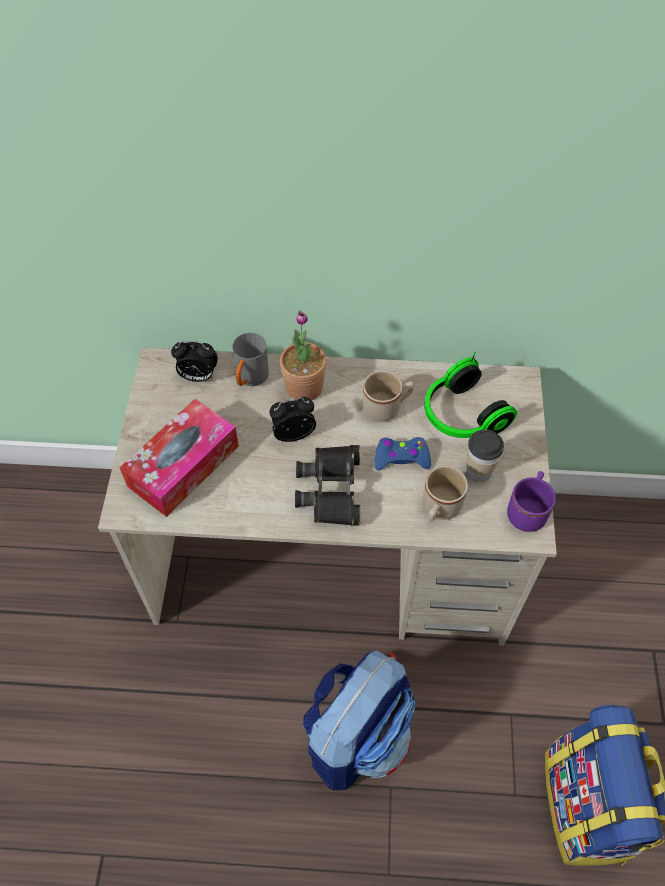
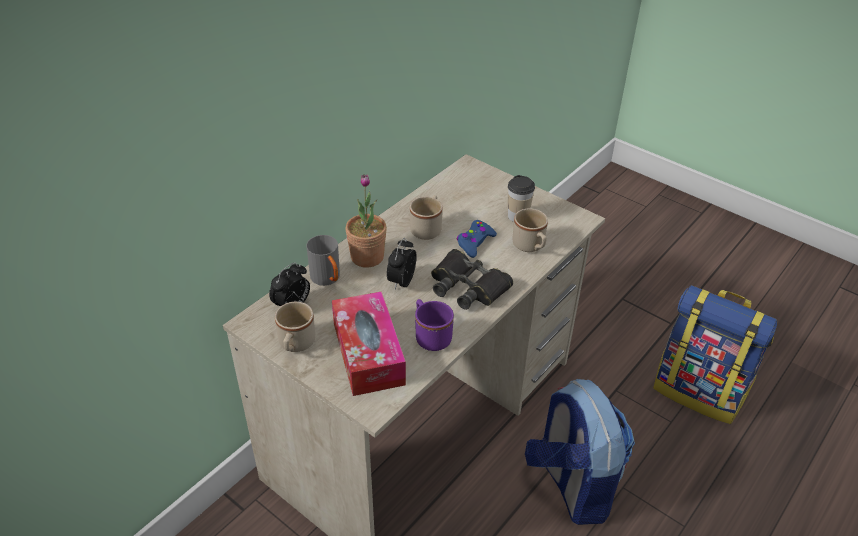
camera: 55 degrees left, 15 degrees down
(154, 409) = (295, 345): none -> beige mug
(461, 415) = (468, 201): headphones -> none
(528, 510) = (565, 212): purple mug -> purple mug (430, 336)

